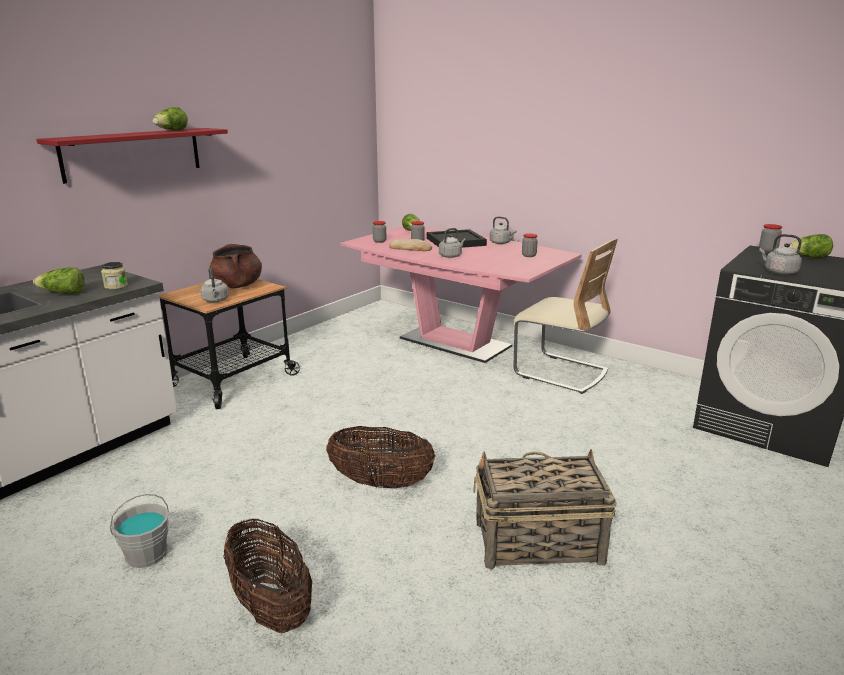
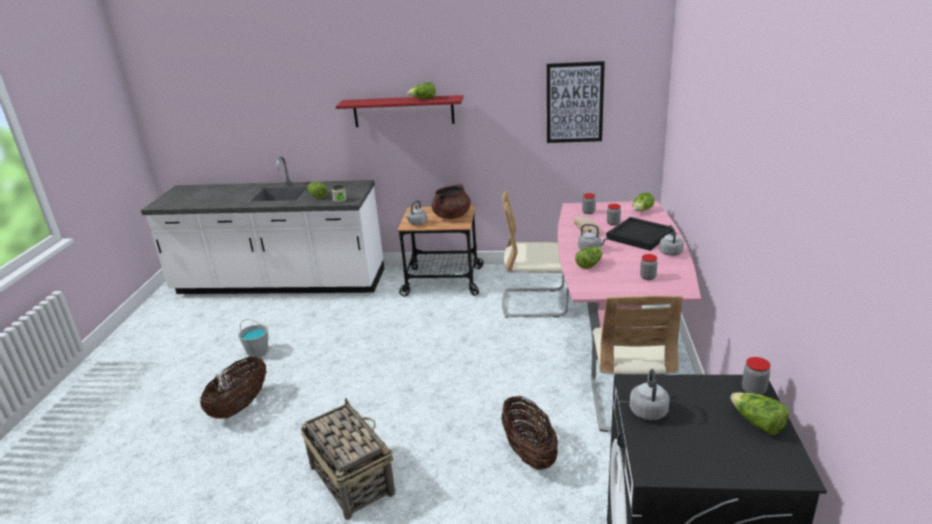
camera: 60 degrees right, 5 degrees up
(312, 135) = (574, 103): none -> picture
(360, 355) = (535, 303): none -> beige chair
(381, 483) = (371, 389): basket -> basket (529, 453)
(477, 262) = (589, 264): none -> lettuce

